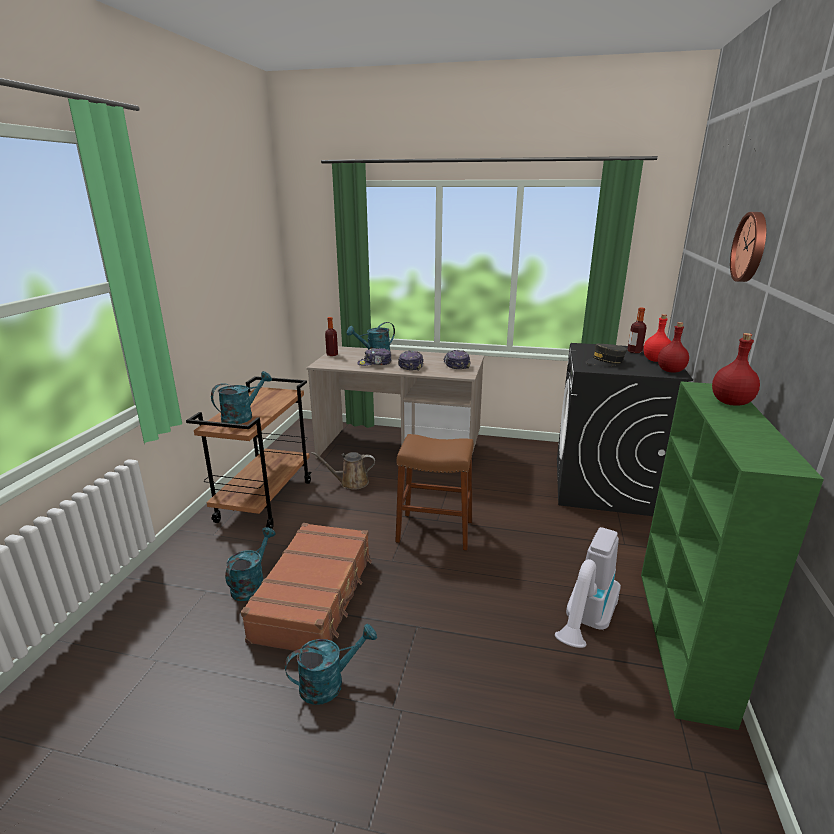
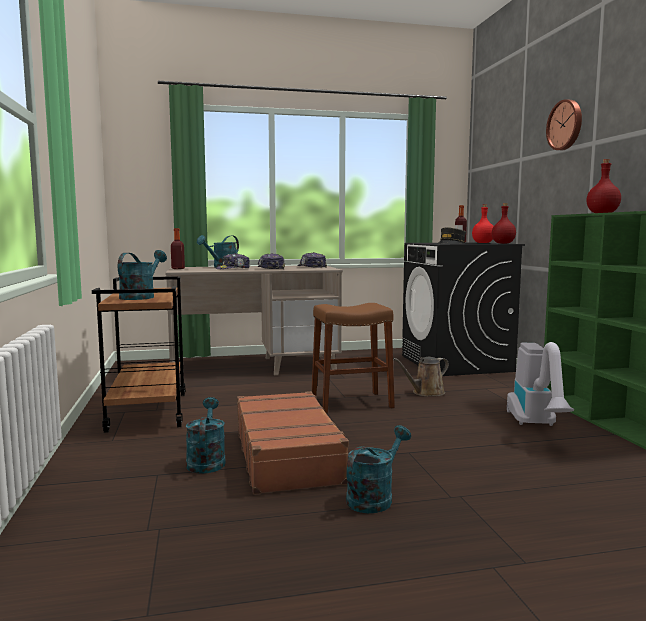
camera: 25 degrees left, 15 degrees down
(351, 483) = (230, 389): brown watering can -> brown watering can (426, 393)

